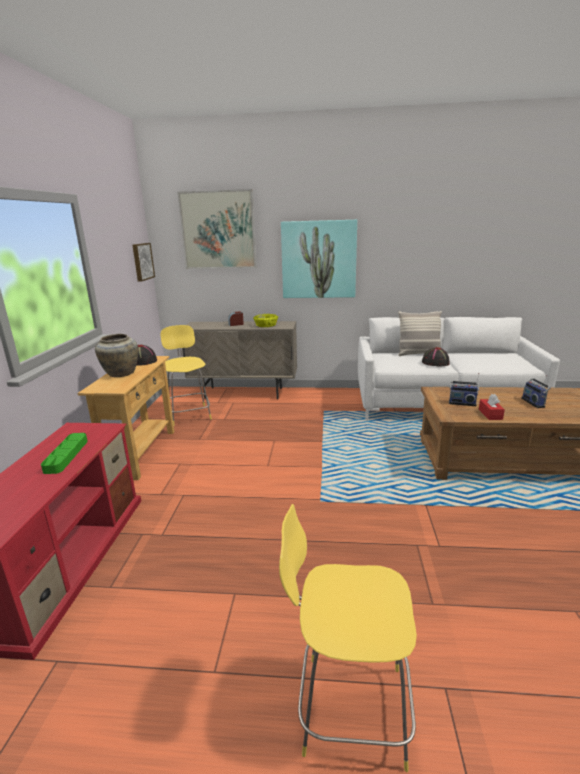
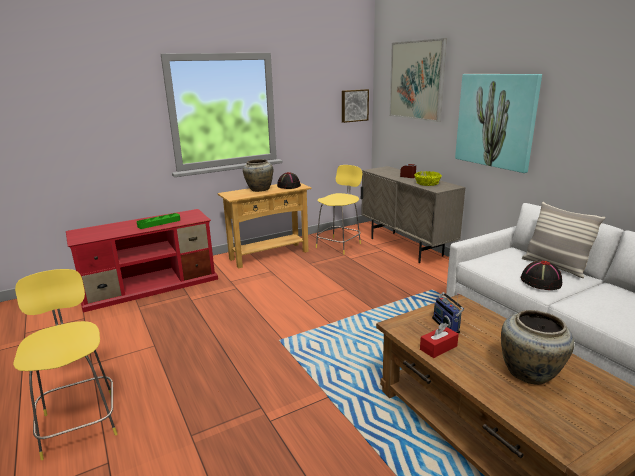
camera: 55 degrees right, 0 degrees up
(534, 402) = (530, 374): radio -> beige vase

